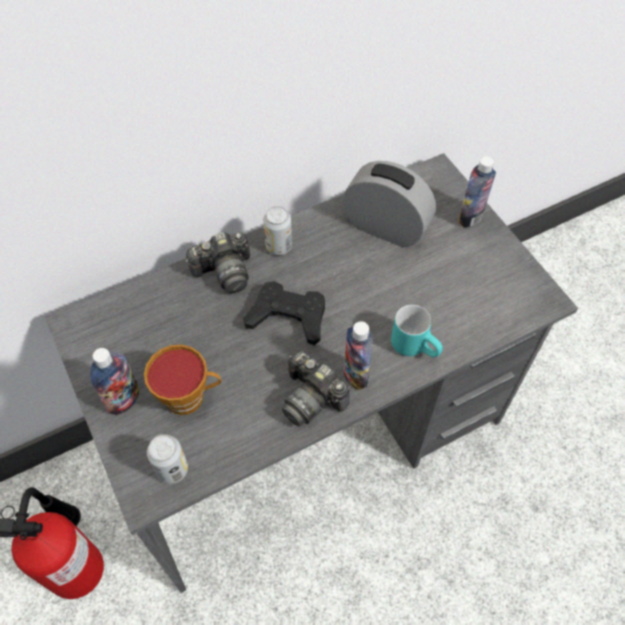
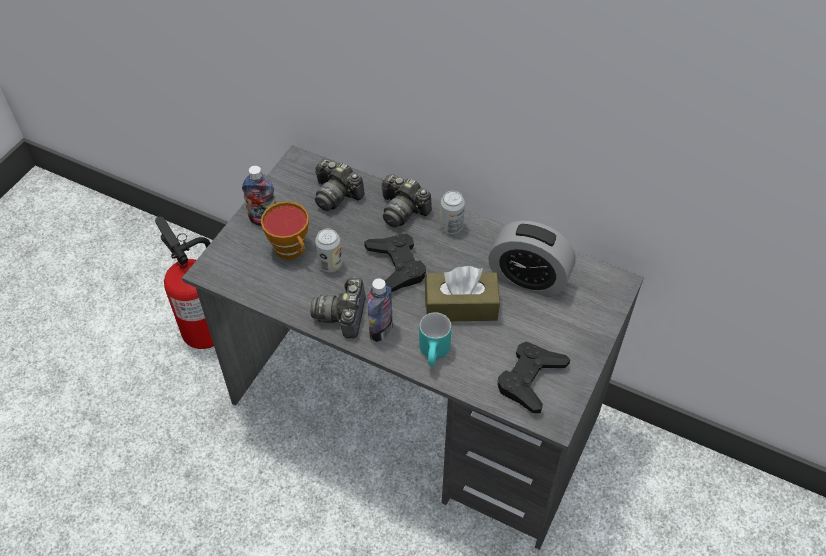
camera: 55 degrees right, 5 degrees down
(152, 315) = (336, 194): none -> camera
(172, 469) = (236, 272): can -> can (330, 264)
(376, 294) = (461, 306): none -> brown tissue box
(385, 227) = (528, 279): alarm clock -> alarm clock turned 120 degrees clockwise
(470, 217) = (591, 328): bottle -> none
(493, 291) = (530, 379): none -> black game controller

